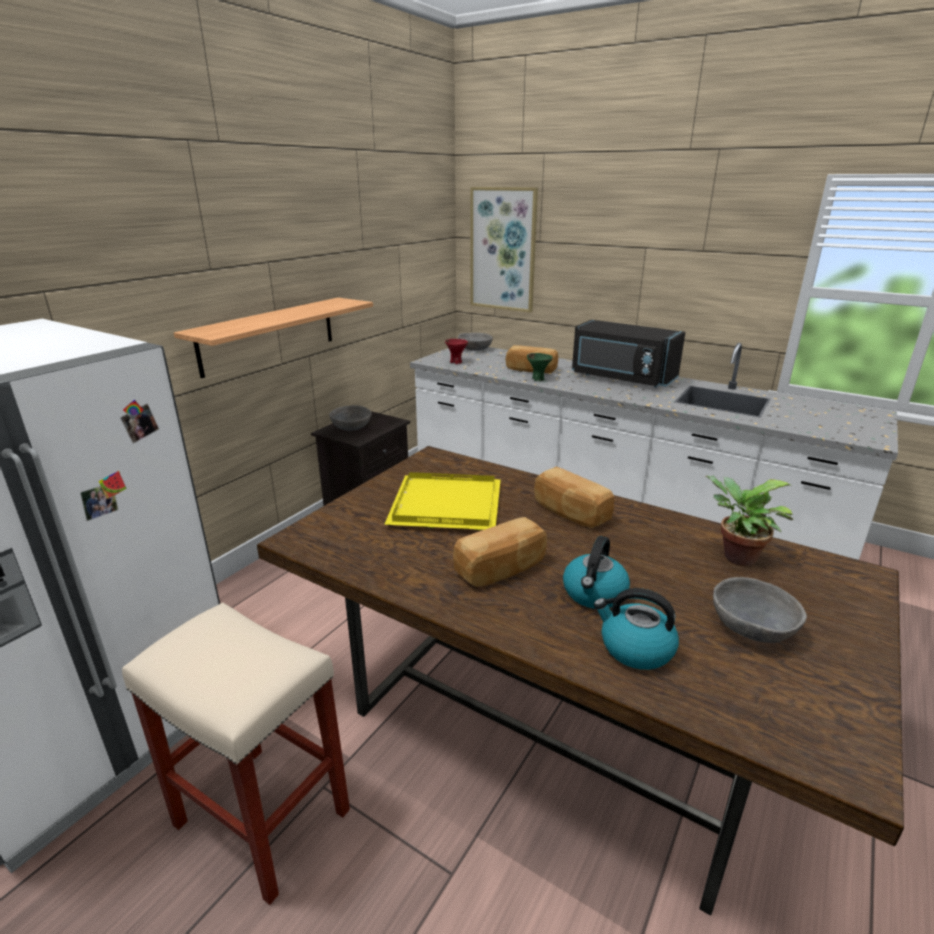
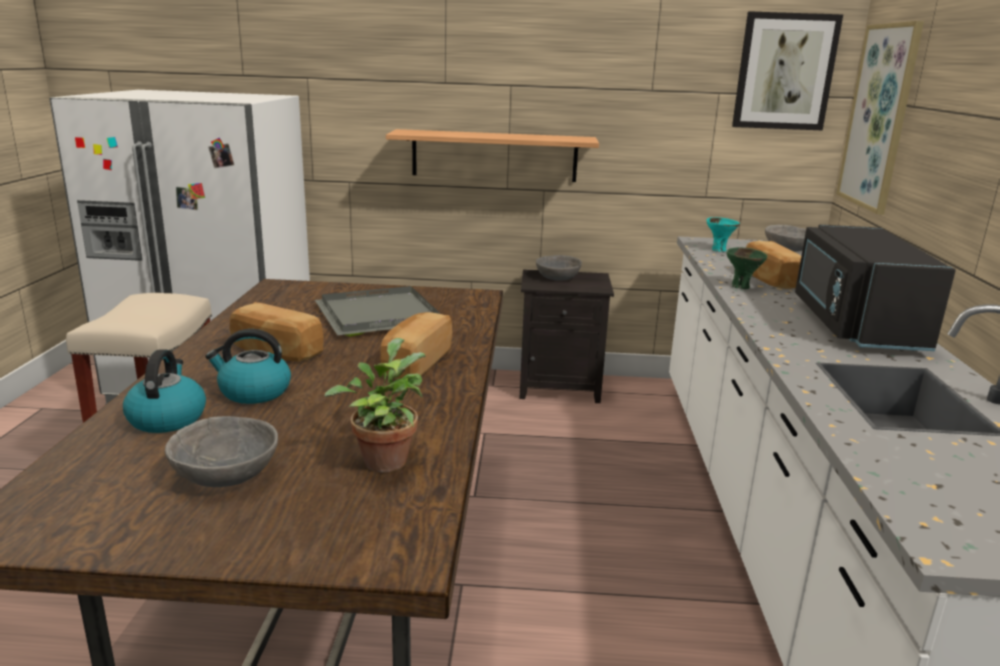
camera: 60 degrees right, 5 degrees down
(428, 223) = (784, 72): none -> picture
(444, 503) = (381, 315): yellow tray -> grey tray
(456, 362) = (718, 249): red bowl -> turquoise bowl

